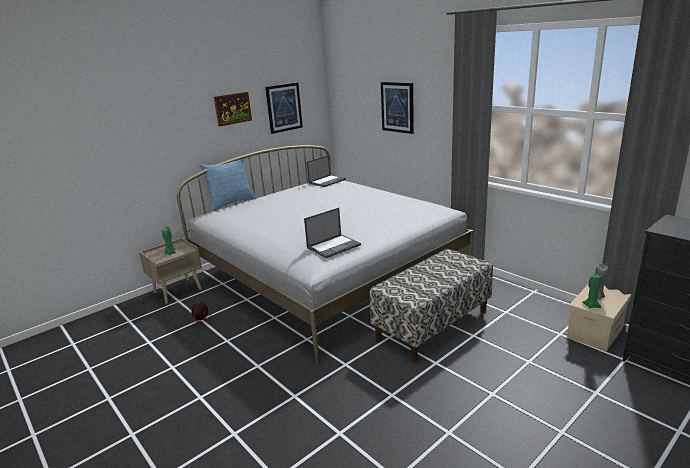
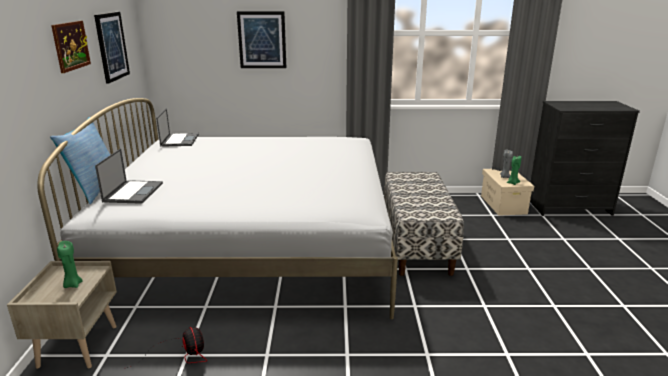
camera: 50 degrees left, 0 degrees up
(334, 246) = (345, 189): laptop -> laptop (133, 192)

